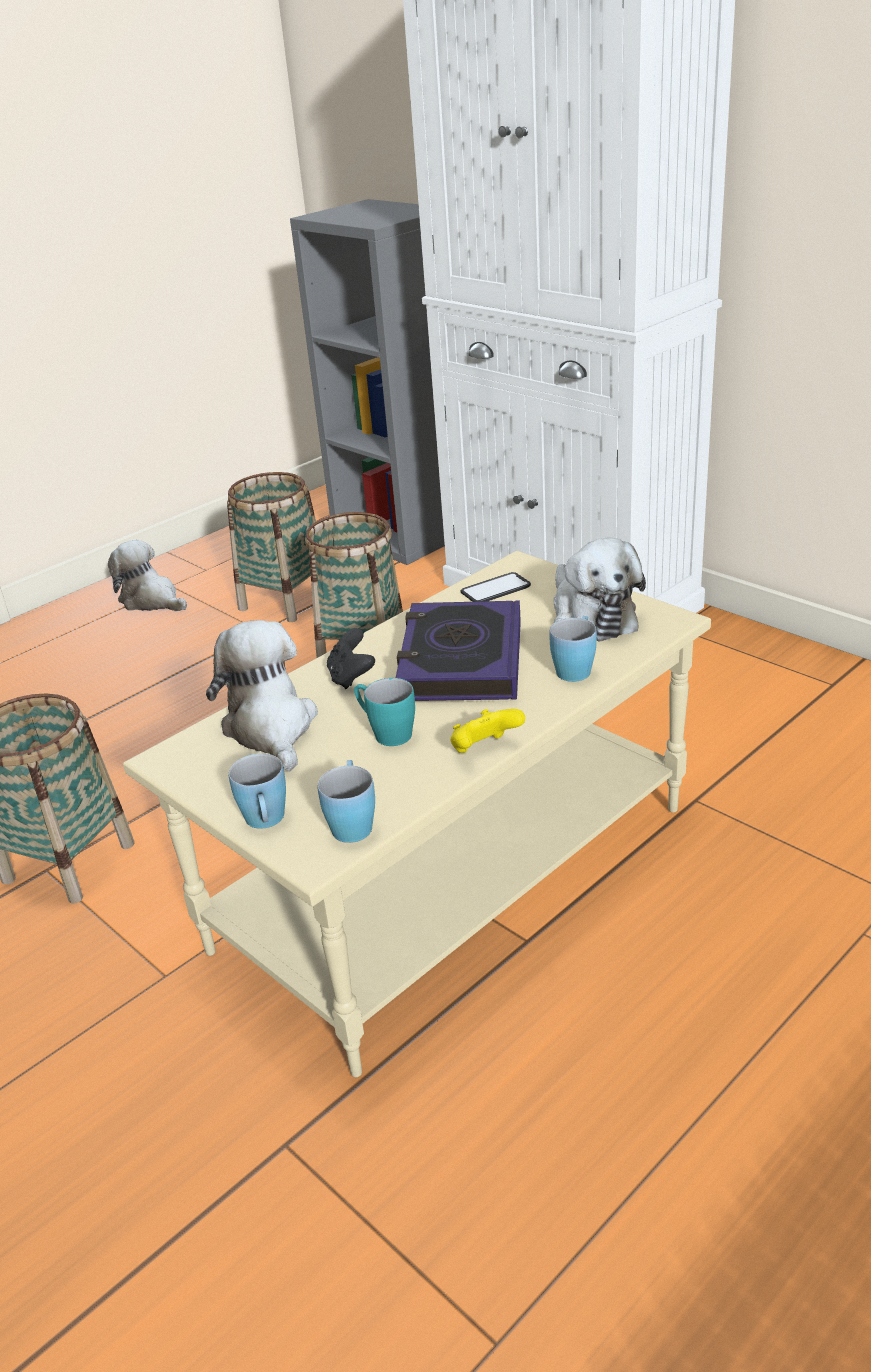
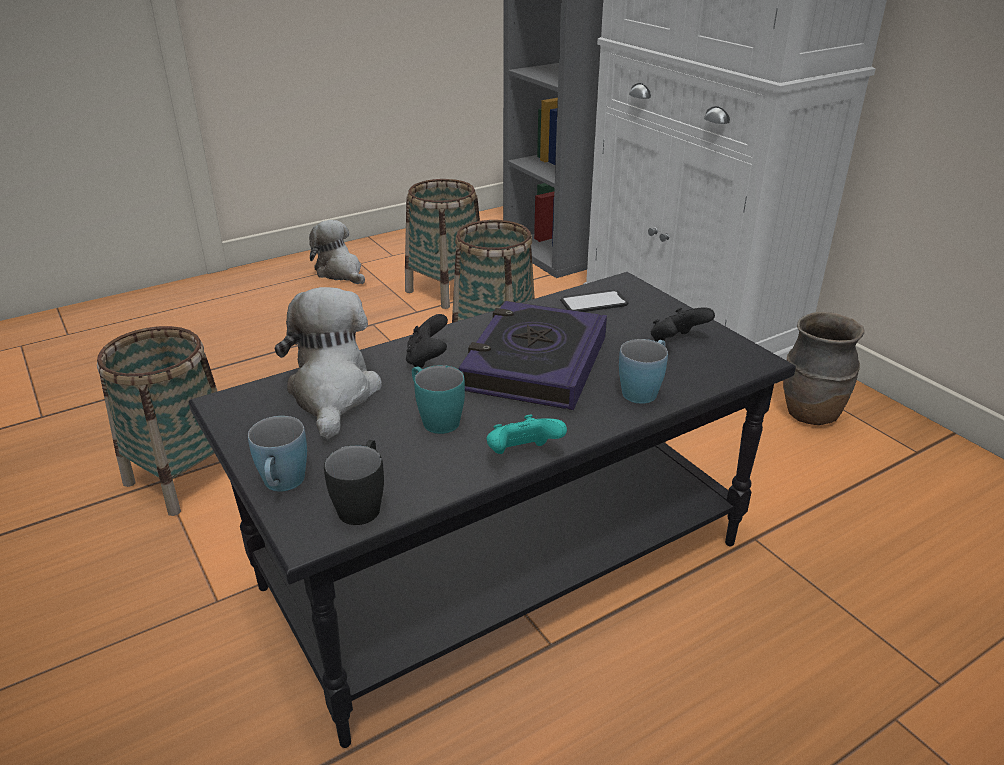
camera: 10 degrees right, 0 degrees up
(352, 822) = (362, 503): blue mug -> black mug
(452, 875) = (503, 562): beige coffee table -> black coffee table
(484, 750) = (522, 455): yellow game controller -> turquoise game controller
(591, 615) = (676, 342): plush toy -> black game controller
(719, 666) = (810, 414): none -> brown vase

